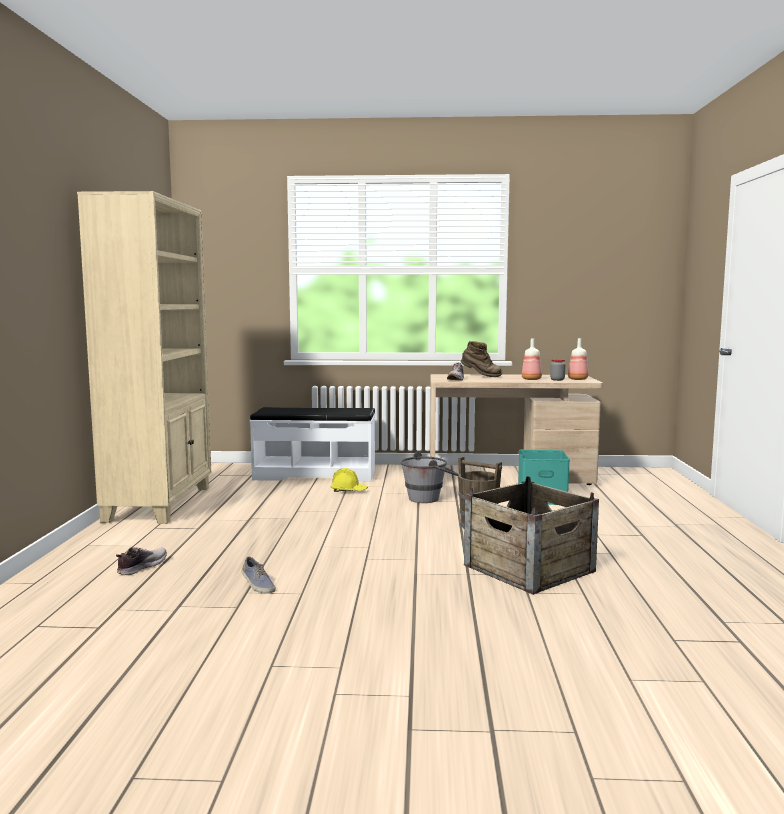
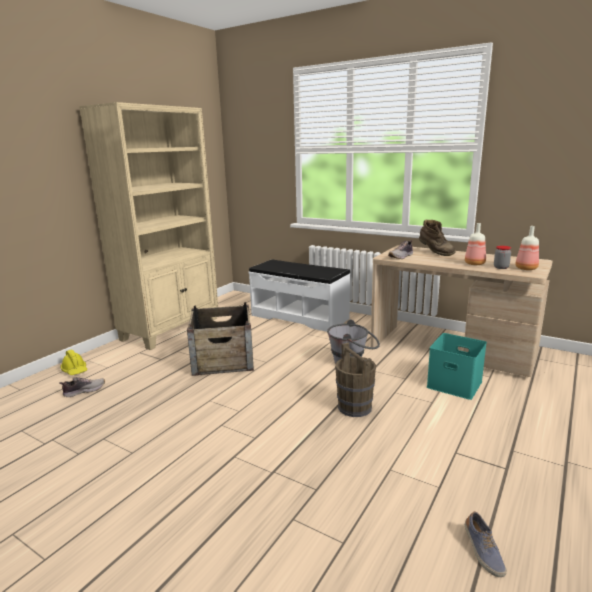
camera: 30 degrees right, 10 degrees up
(257, 585) = (118, 433): shoe -> shoe (482, 551)
(349, 490) = (302, 340): yellow hard hat -> yellow hard hat (75, 370)
(529, 568) = (333, 483): crate -> crate (223, 359)

